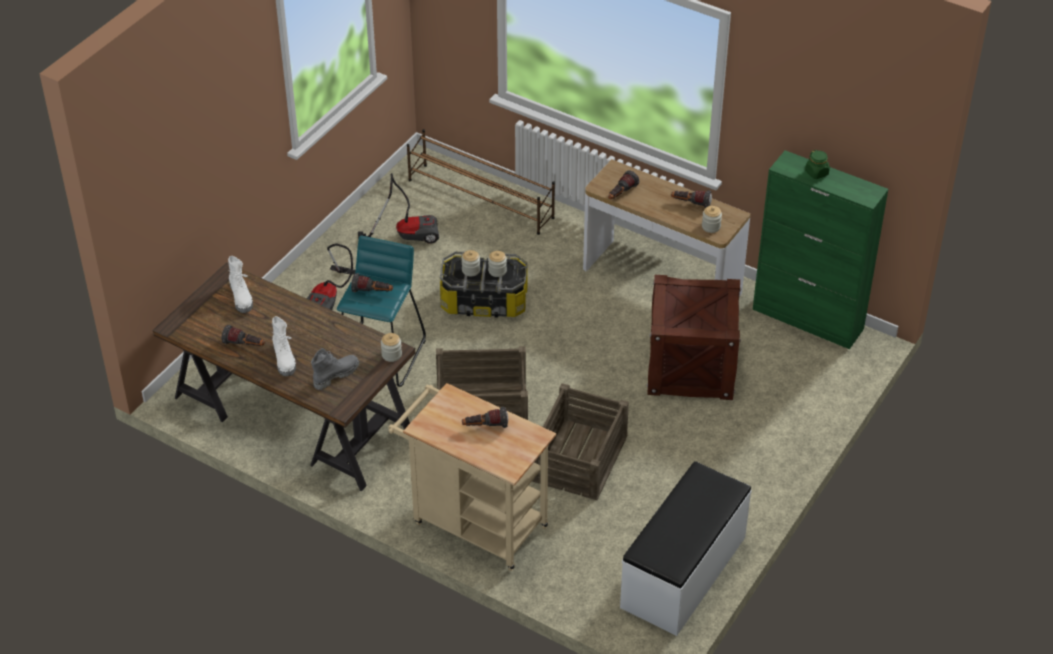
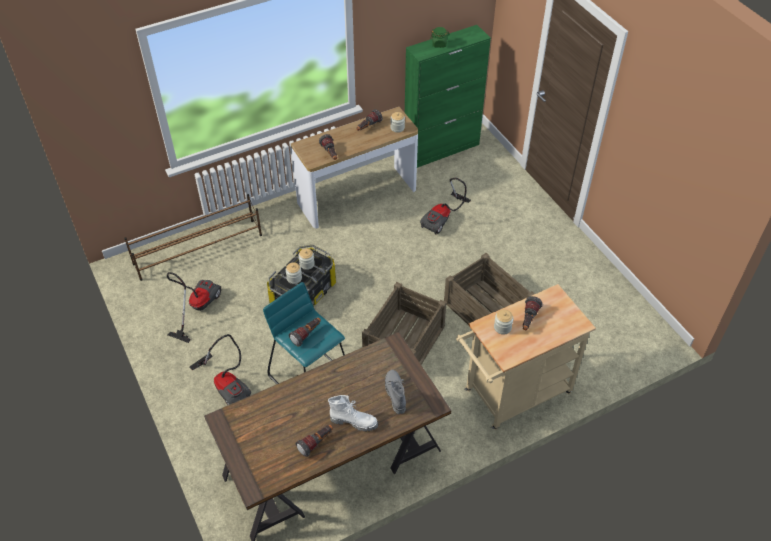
camera: 60 degrees left, 5 degrees up
(242, 298) = (257, 422): white boot -> none
(391, 355) = (396, 349): jar -> jar (502, 327)
(684, 572) = (617, 303): white bench -> none
(690, 367) = (444, 218): crate -> vacuum cleaner

